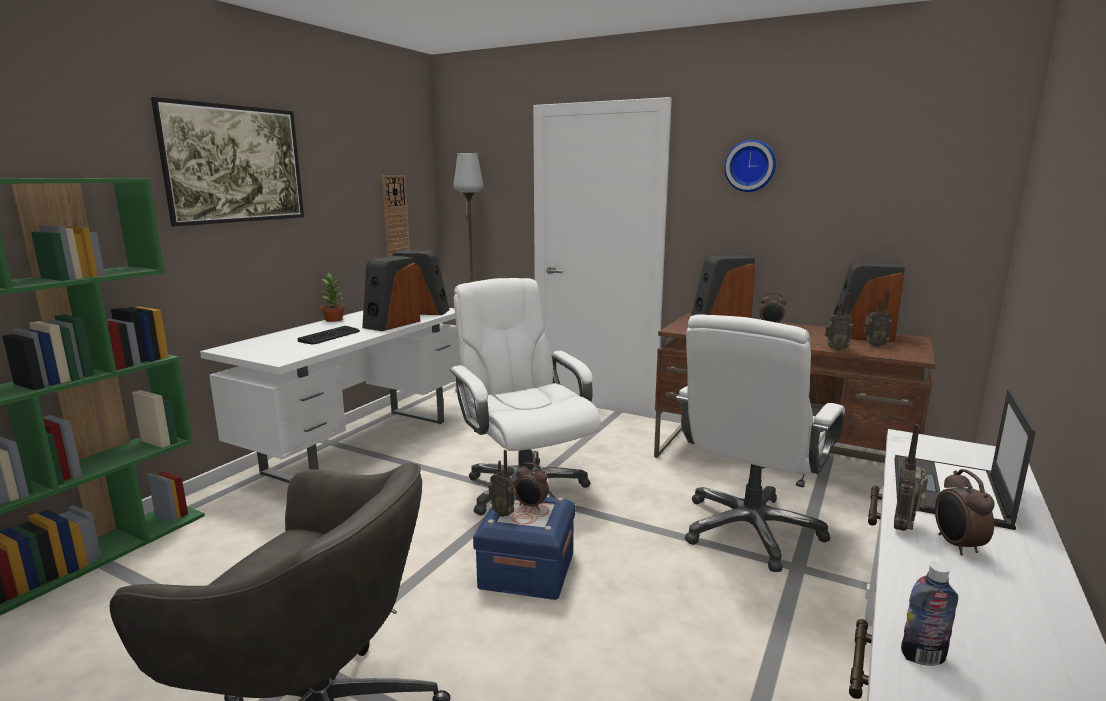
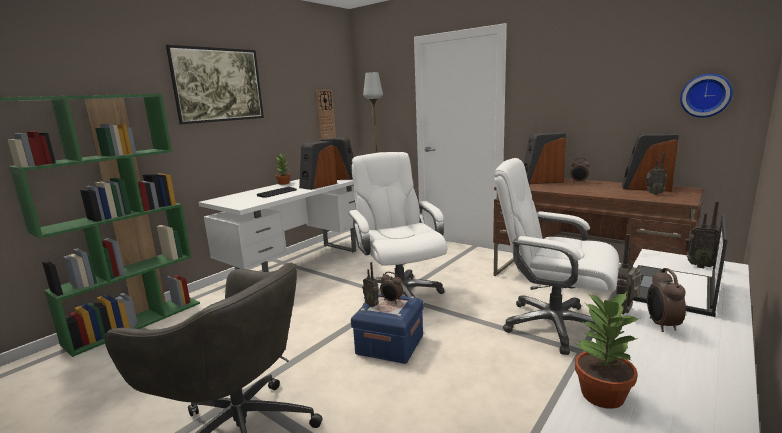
camera: 10 degrees right, 0 degrees up
(750, 166) = (563, 68): wall clock -> wall clock (705, 95)
(750, 530) = (553, 325): white office chair -> white office chair turned 75 degrees clockwise
(836, 349) = (622, 196): radio -> radio (698, 265)
(923, 657) = (601, 395): bottle -> potted plant

